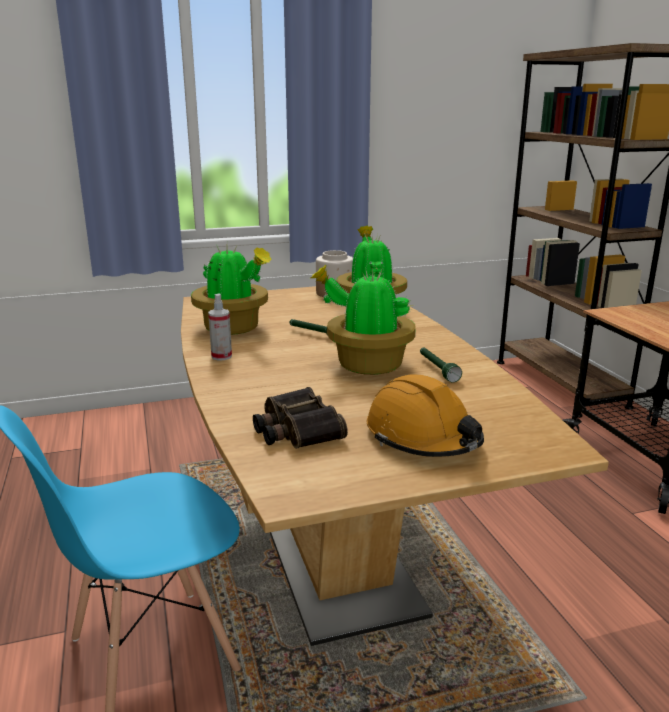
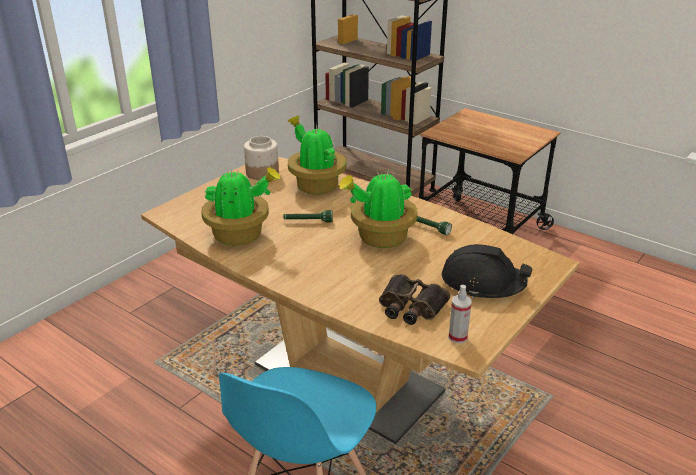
camera: 35 degrees left, 10 degrees up
(221, 356) = (273, 266): spray bottle -> spray bottle (458, 337)
(423, 437) = (482, 283): orange hard hat -> black hard hat

